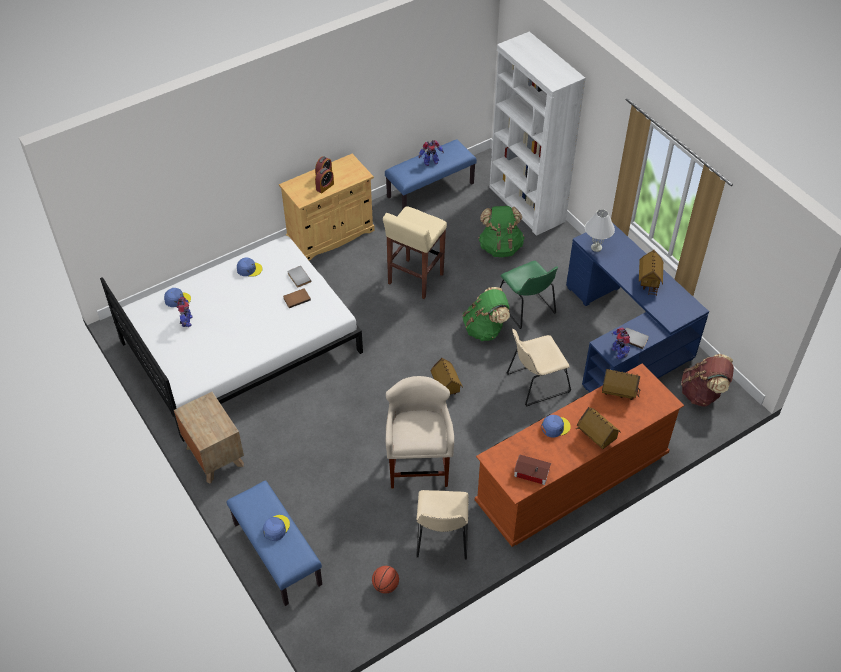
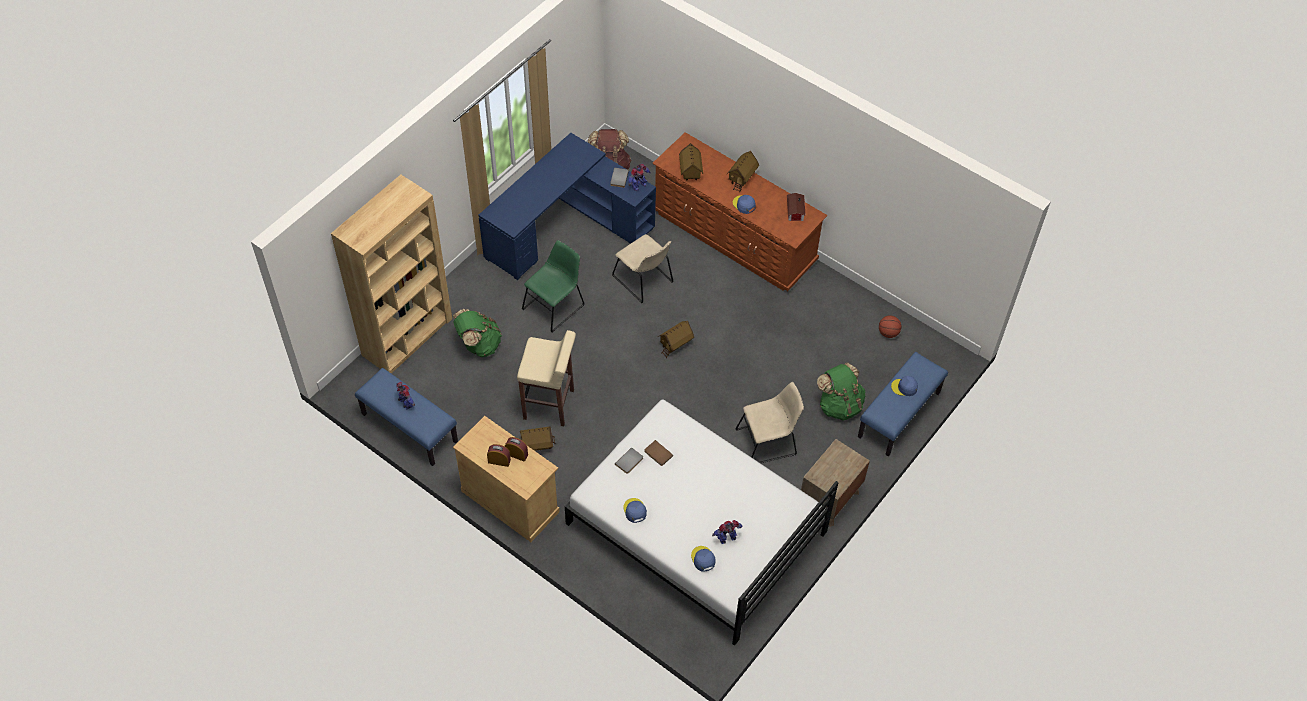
camera: 110 degrees left, 5 degrees up
(419, 464) = (767, 342): beige stool -> none
(442, 537) = (828, 308): beige chair -> beige chair (768, 441)
(485, 329) = (594, 331): green backpack -> green backpack (839, 405)
(526, 205) = (407, 336): white bookcase -> brown bookcase
(596, 247) = (520, 218): white table lamp -> none
(649, 281) = (550, 175): toy house -> toy house (537, 445)

